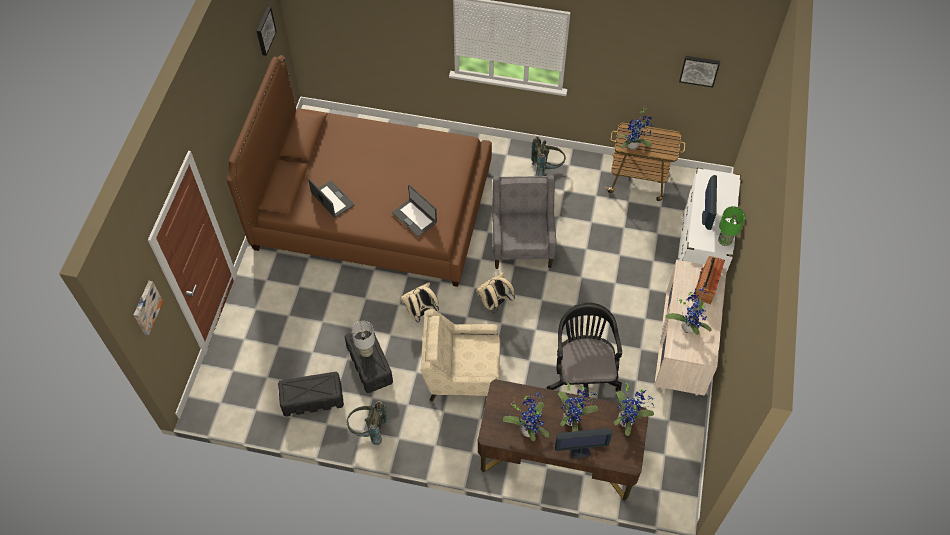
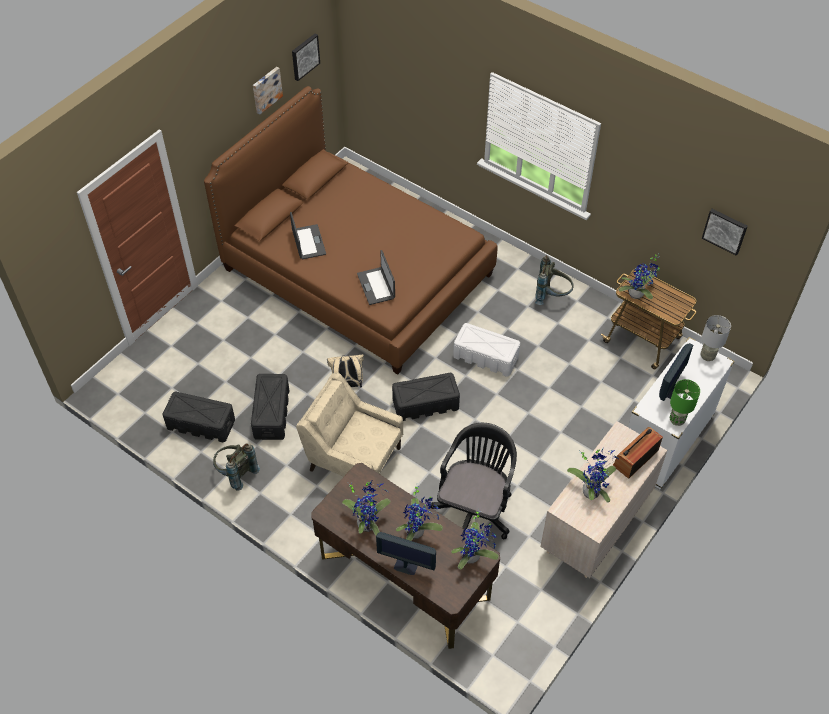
camera: 25 degrees right, 5 degrees down
(146, 307) = (55, 257): picture -> picture (266, 89)
(366, 352) = (268, 397): grey table lamp -> grey table lamp (707, 356)
(494, 303) = (425, 404): beige backpack -> black storage box
(522, 242) = (486, 357): grey armchair -> white storage box

